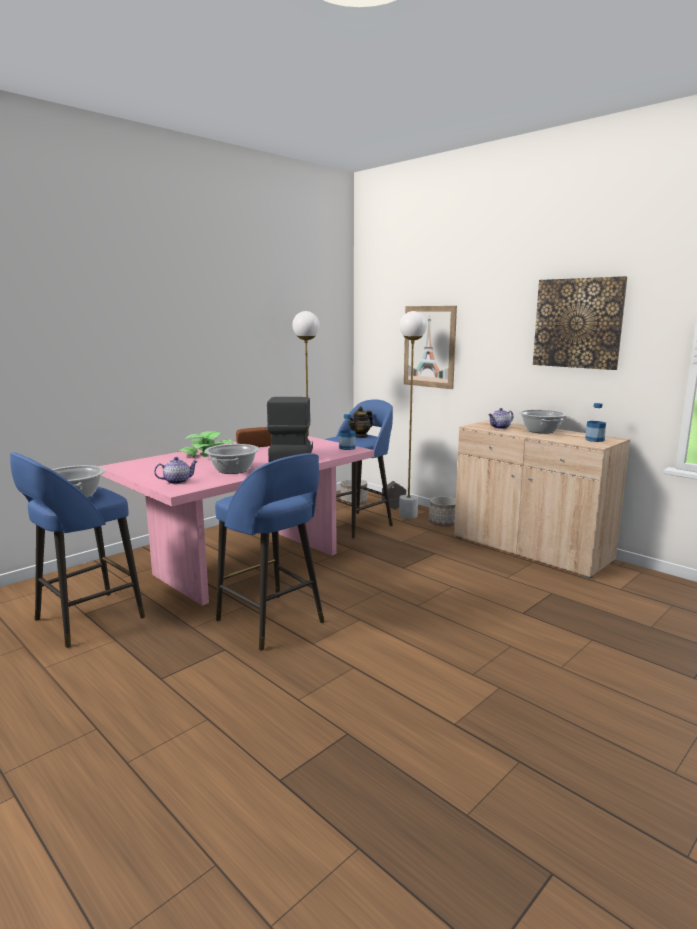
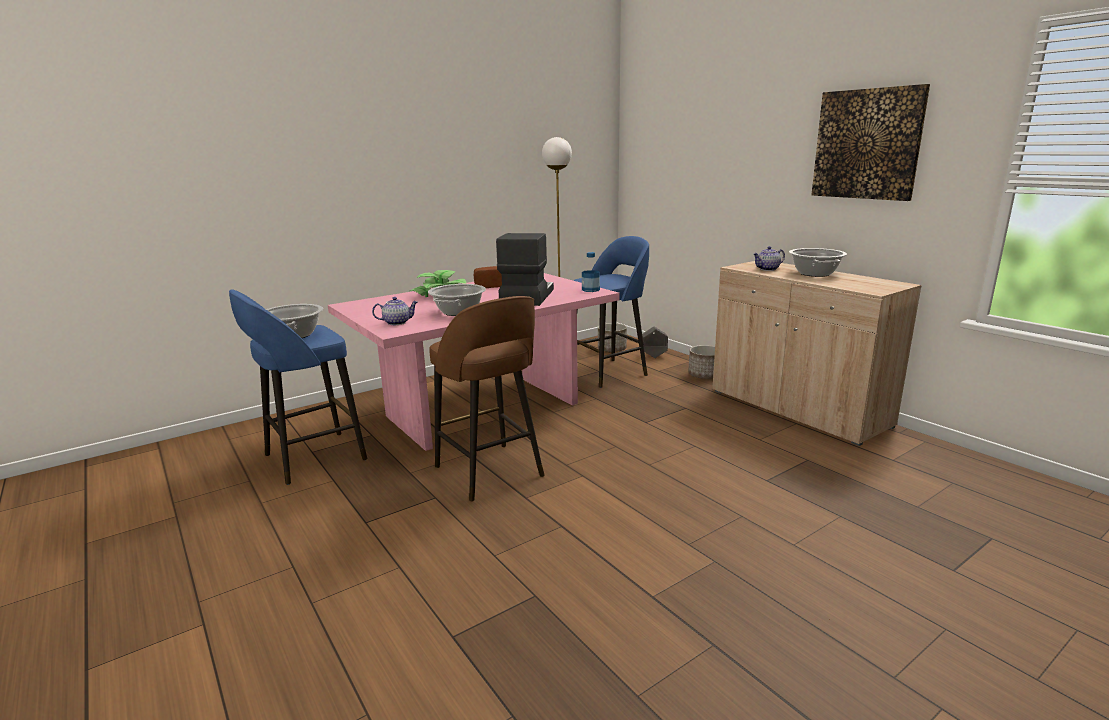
camera: 10 degrees right, 5 degrees up
(272, 622) = (490, 473): blue stool -> brown stool
(360, 436) = (613, 277): teapot -> none
(408, 515) = (667, 365): white floor lamp -> none
(429, 346) = (698, 175): picture -> none
(594, 440) = (876, 285): bottle -> none

